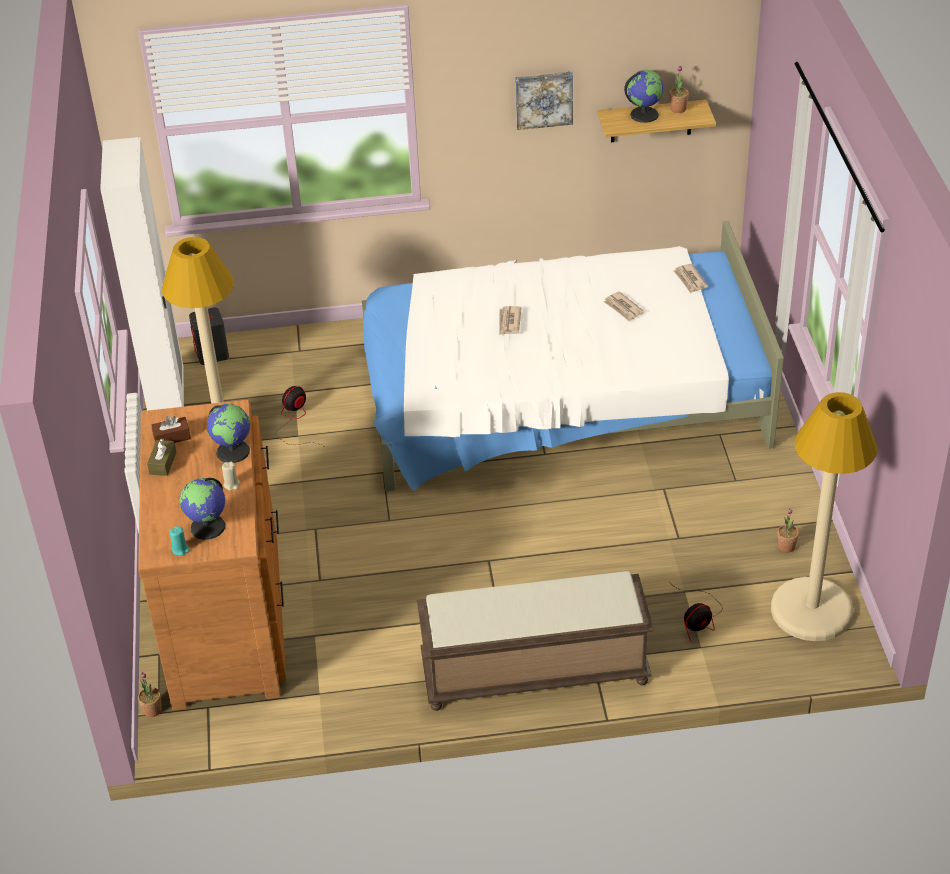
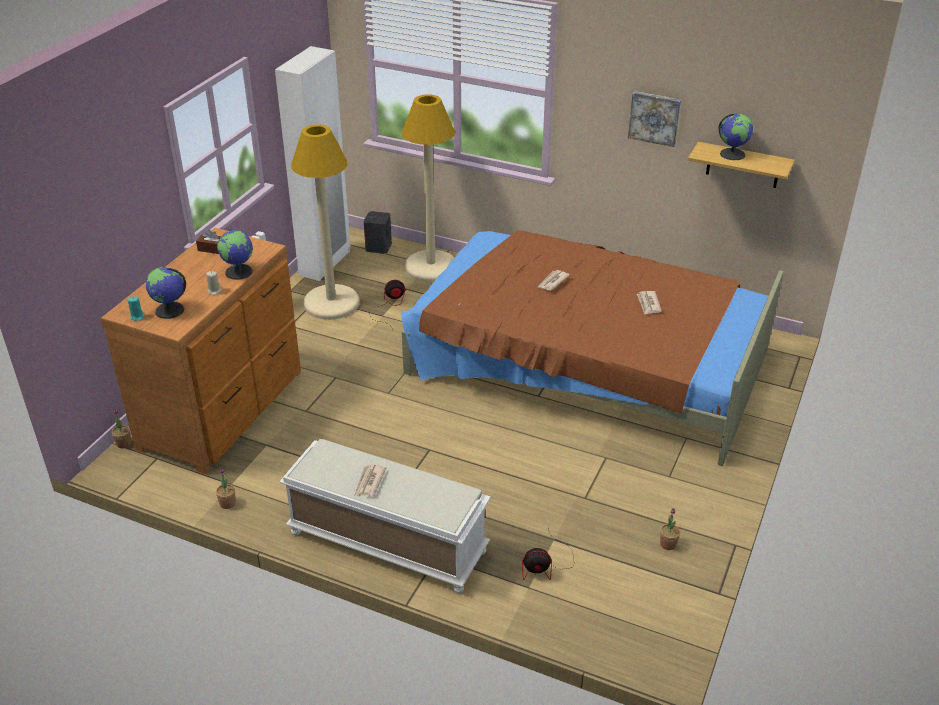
camera: 30 degrees right, 5 degrees down
(163, 463) = (189, 262): brown tissue box -> none
(533, 672) = (386, 543): brown bench -> white bench
(559, 396) = (584, 362): white bed -> brown bed
(678, 109) = (764, 158): potted plant -> potted plant (227, 503)
(690, 280) = (721, 304): newspaper -> newspaper (369, 482)
(811, 610) = (645, 604): beige floor lamp -> beige floor lamp (431, 267)

